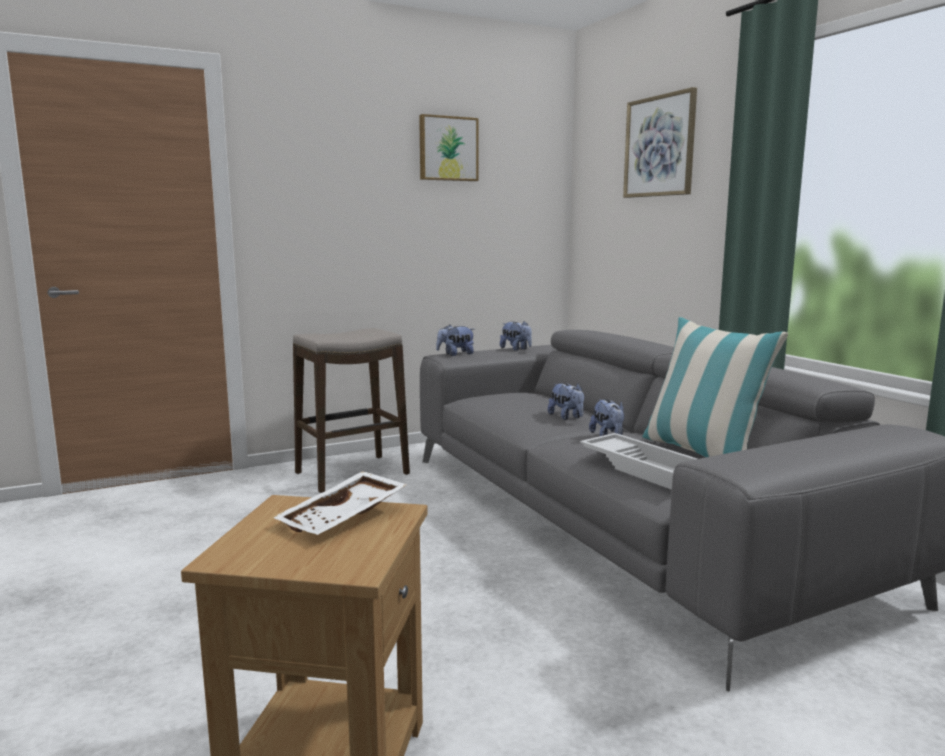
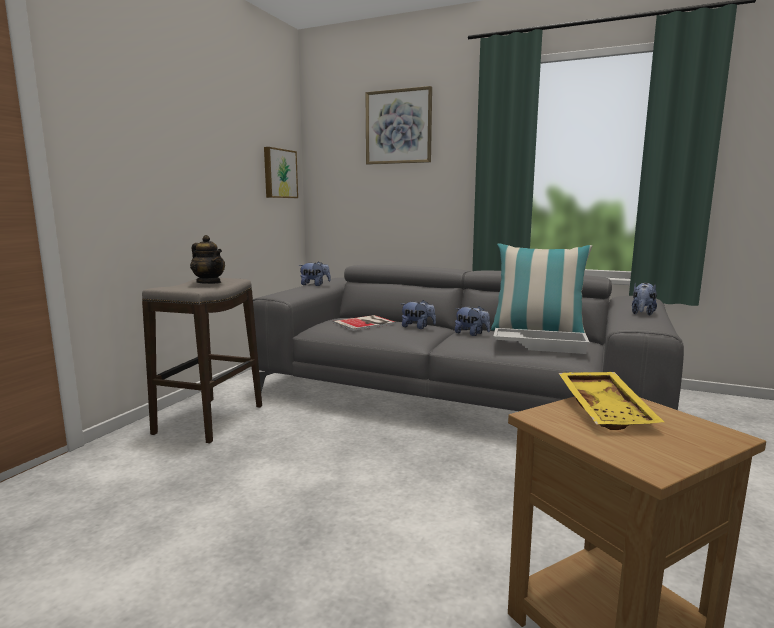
camera: 40 degrees left, 0 degrees up
(344, 518) = (607, 410): white tray -> yellow tray
(356, 334) = (209, 283): none -> teapot
(448, 149) = (228, 112): picture -> picture (279, 173)
(455, 354) = (283, 293): plush toy -> plush toy (642, 313)
(523, 402) = (366, 323): none -> book

